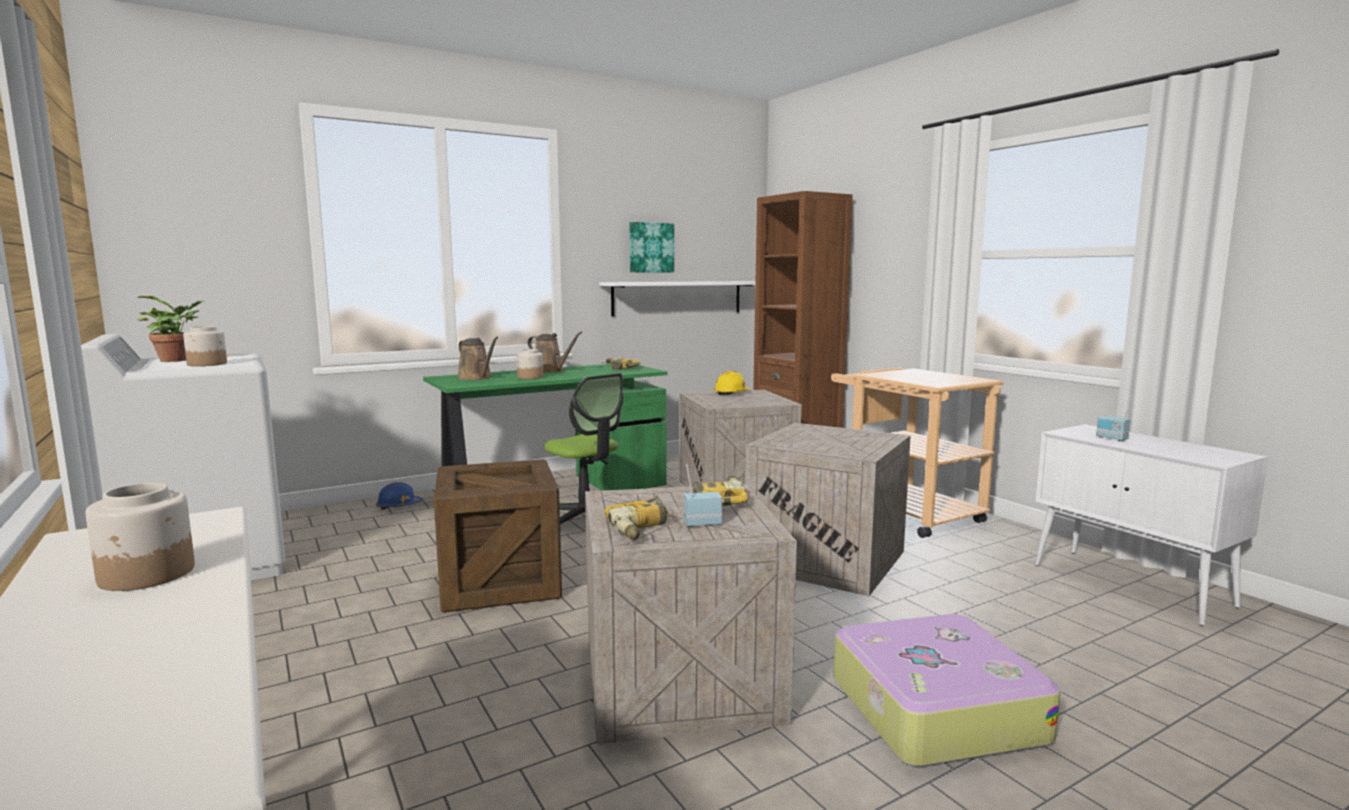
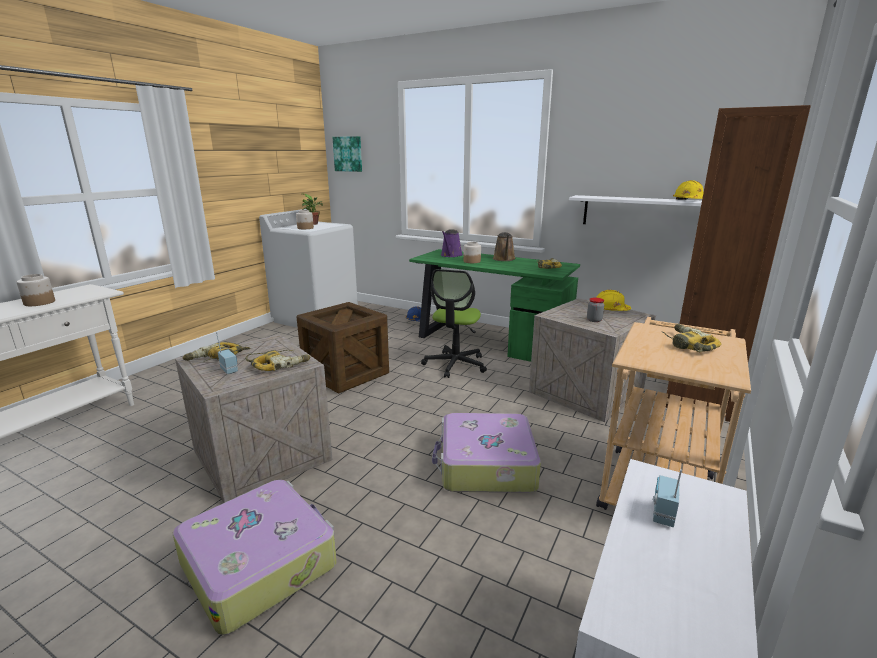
camera: 60 degrees right, 10 degrees up
(476, 378) = (451, 255): brown watering can -> purple watering can
(650, 247) = (630, 166): picture -> picture (348, 154)
(714, 281) = (689, 200): none -> yellow hard hat
(751, 400) = (594, 320): none -> jar
(828, 559) = (485, 465): crate -> suitcase
(916, 375) = (686, 344): none -> power drill

